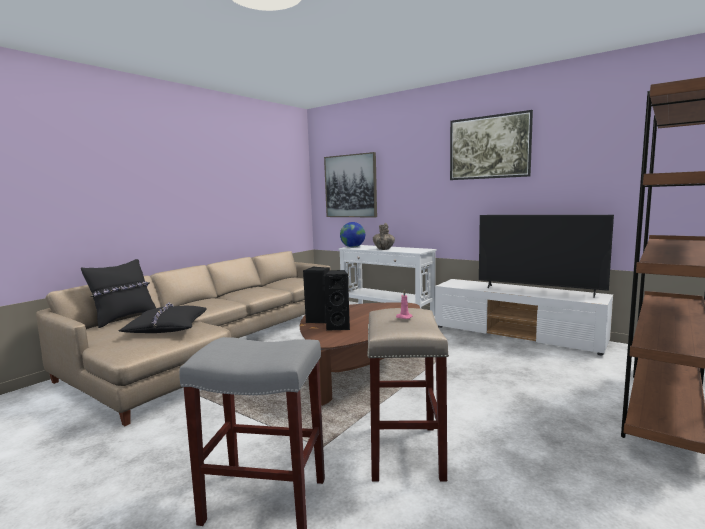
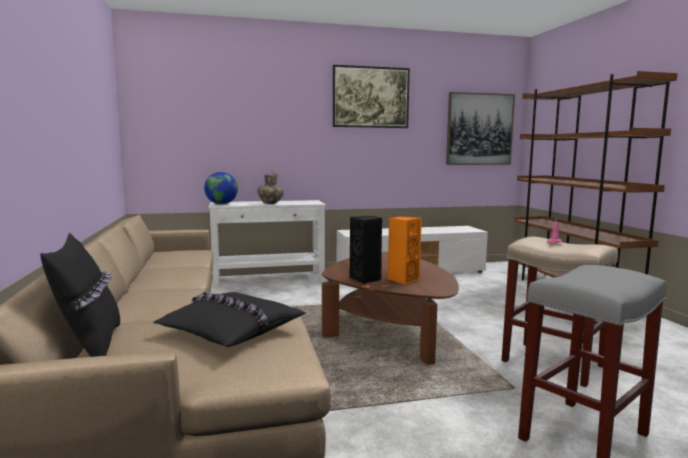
camera: 50 degrees left, 0 degrees up
(338, 327) = (402, 279): black speaker -> orange speaker
(350, 186) = (196, 126): picture -> picture (479, 129)
(538, 291) = (426, 229): television -> none

